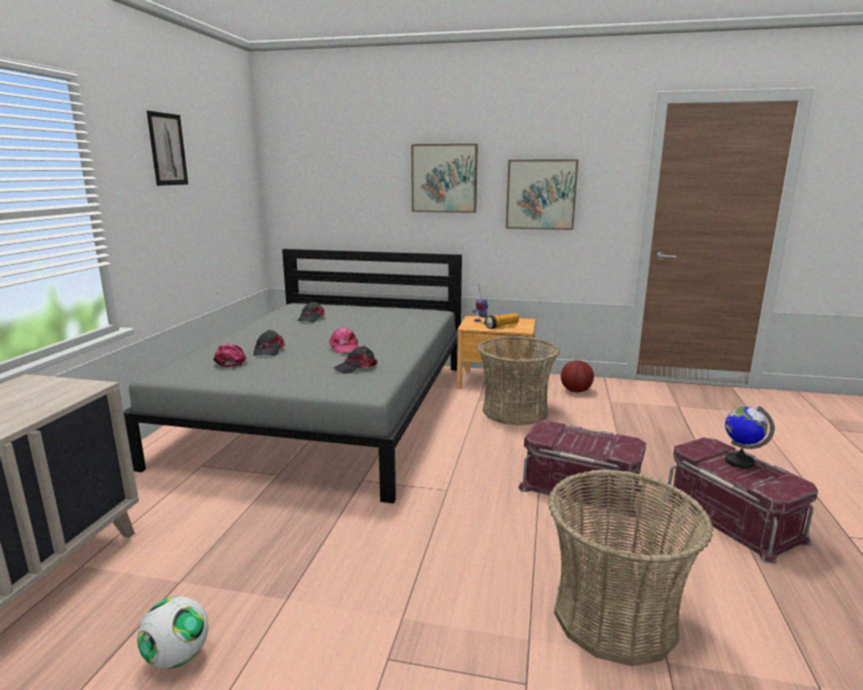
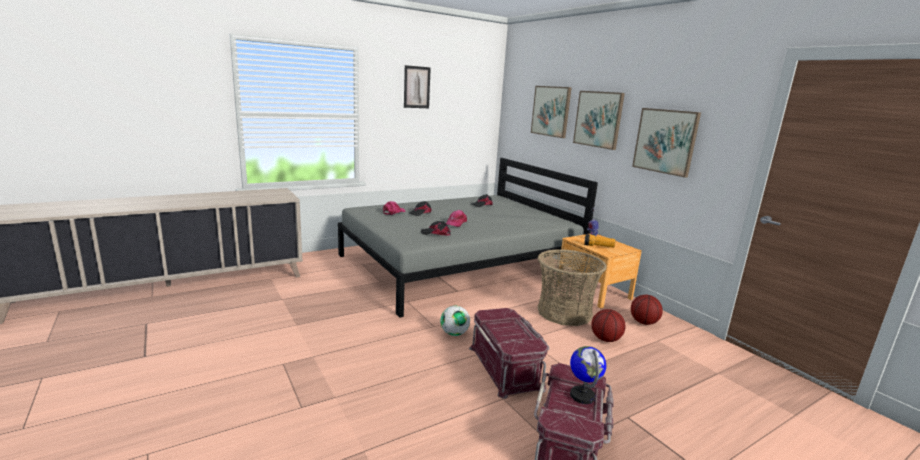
camera: 45 degrees right, 0 degrees up
(177, 657) = (241, 320): football -> football (454, 333)
(363, 174) = (551, 111): none -> picture
(584, 418) = (606, 339): none -> basketball
(614, 616) = (385, 420): basket -> none

